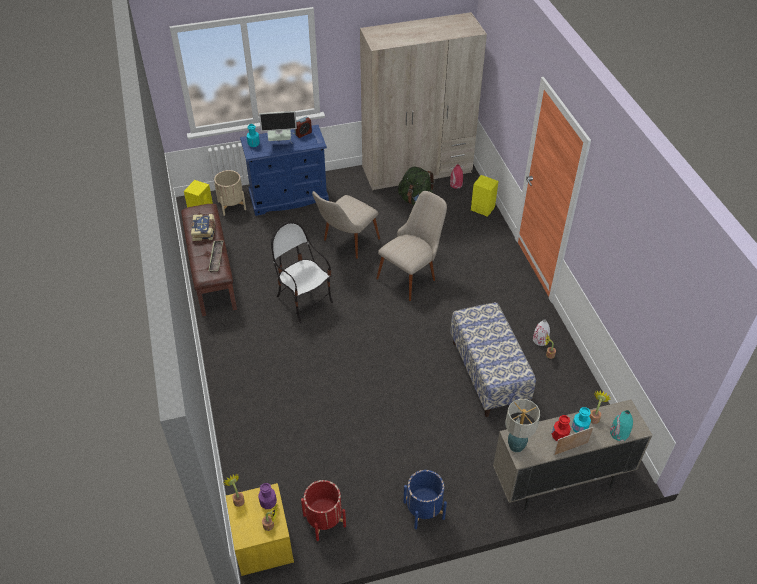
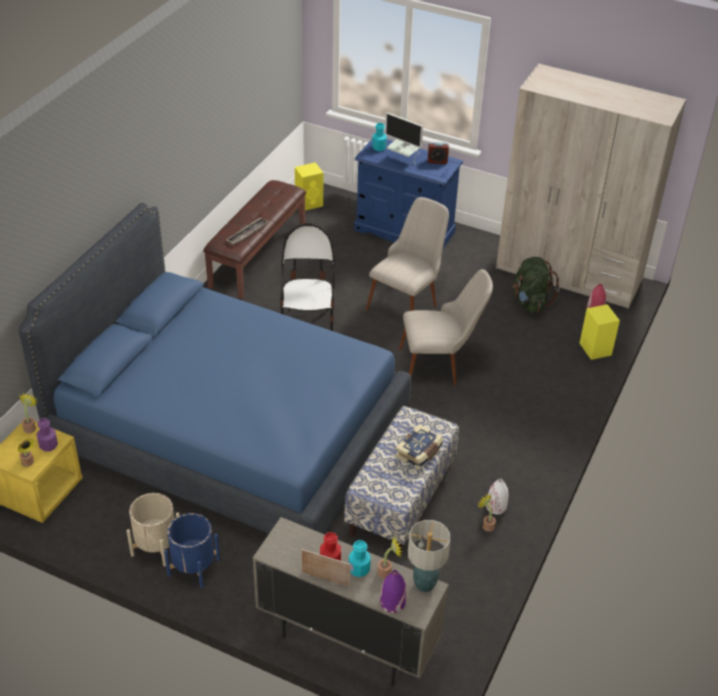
camera: 40 degrees right, 5 degrees down
(204, 231) = (265, 207): book -> book (419, 453)
(232, 205) = (343, 210): beige planter -> beige planter (156, 546)
(324, 520) = (105, 512): red planter -> none
(341, 407) = (230, 434): none -> blue bed
(345, 244) = (407, 302): beige chair -> beige chair turned 135 degrees clockwise
(516, 446) = (278, 539): table lamp -> table lamp (424, 584)
(619, 433) = (392, 602): turquoise vase -> purple vase

